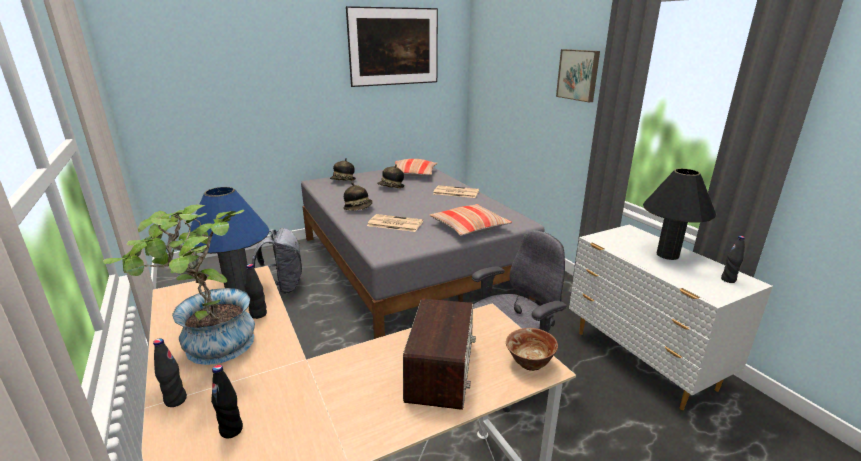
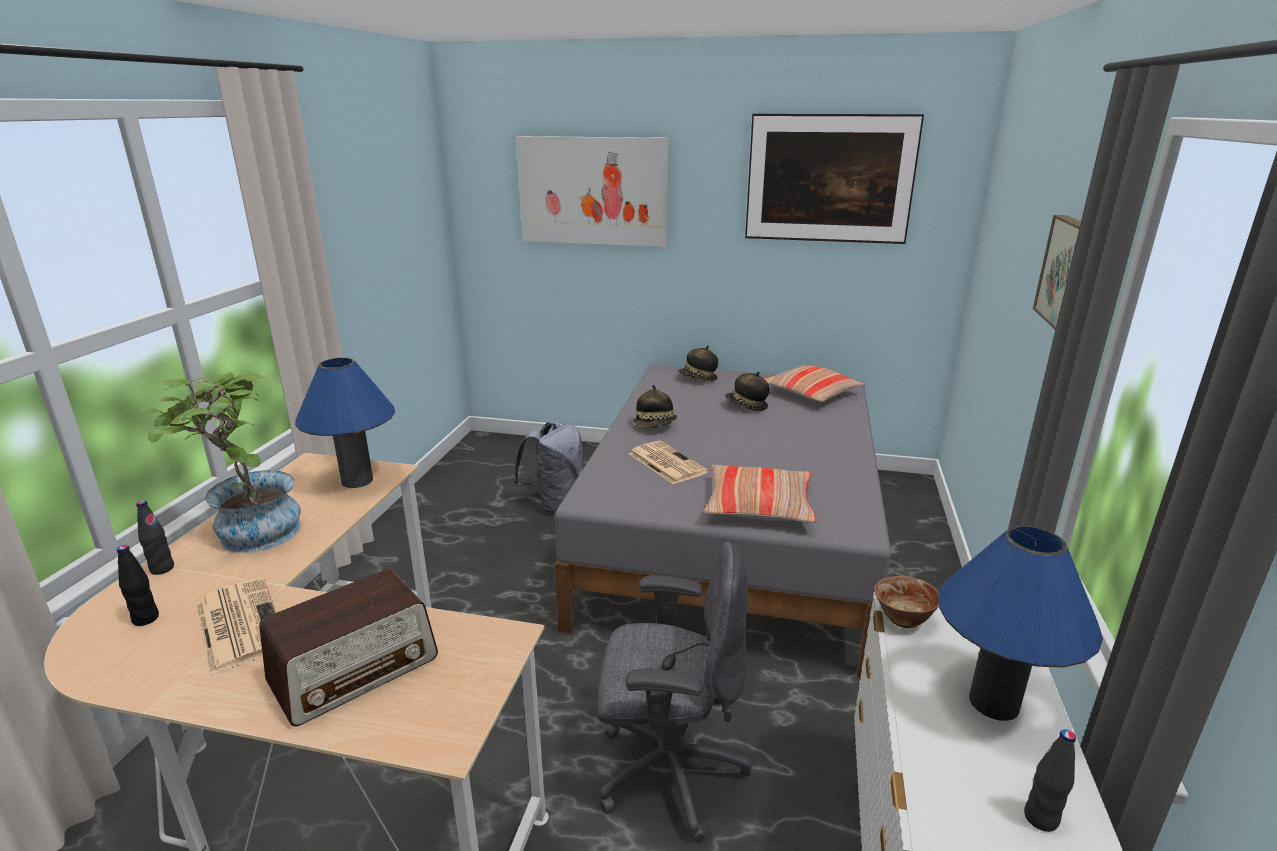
camera: 40 degrees right, 0 degrees up
(241, 62) = (593, 191): none -> picture
(258, 314) = (327, 517): black bottle -> none
(455, 192) = (829, 442): newspaper -> newspaper (238, 624)
(529, 363) = (443, 725): bowl -> bowl (903, 619)
(667, 255) = (993, 703): black table lamp -> blue table lamp

